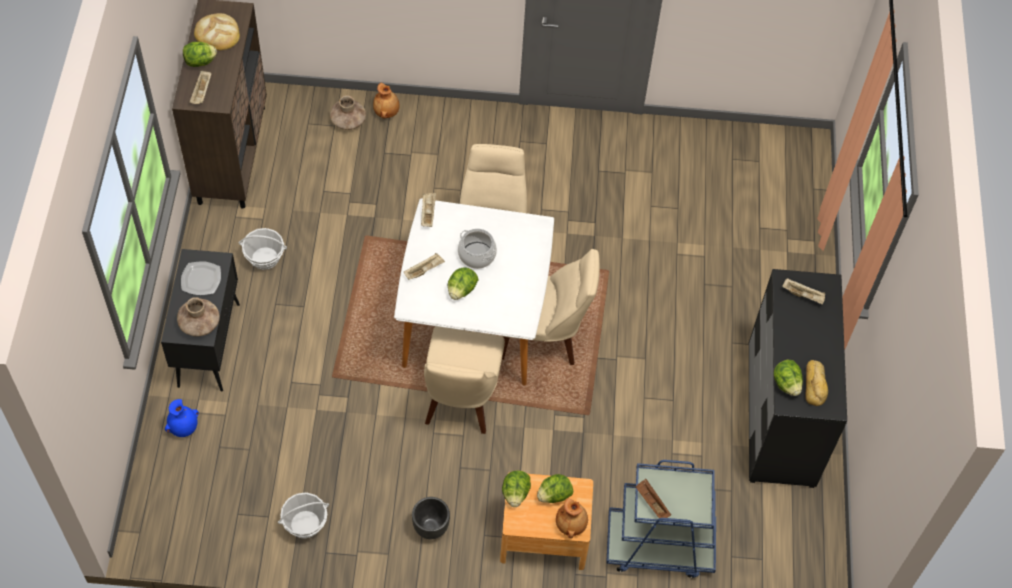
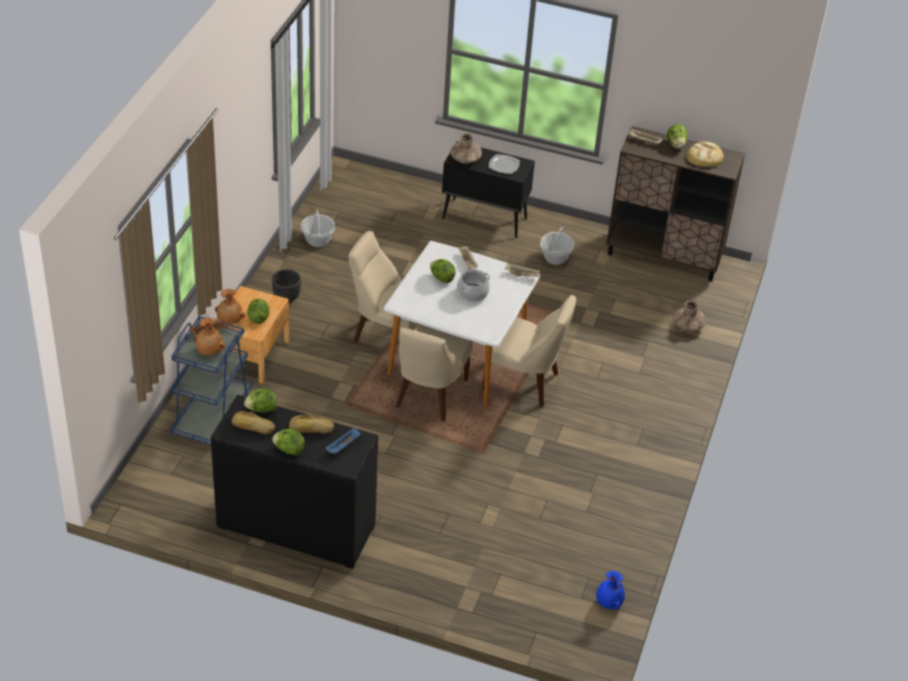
camera: 105 degrees right, 15 degrees down
(184, 428) = (418, 197): blue vase -> blue vase (608, 603)
(387, 112) = (693, 351): brown vase -> brown vase (209, 351)
(515, 493) = (269, 299): lettuce -> lettuce (289, 450)
(792, 330) = (311, 429): none -> bread
(803, 295) = (343, 446): beige tray -> blue tray

